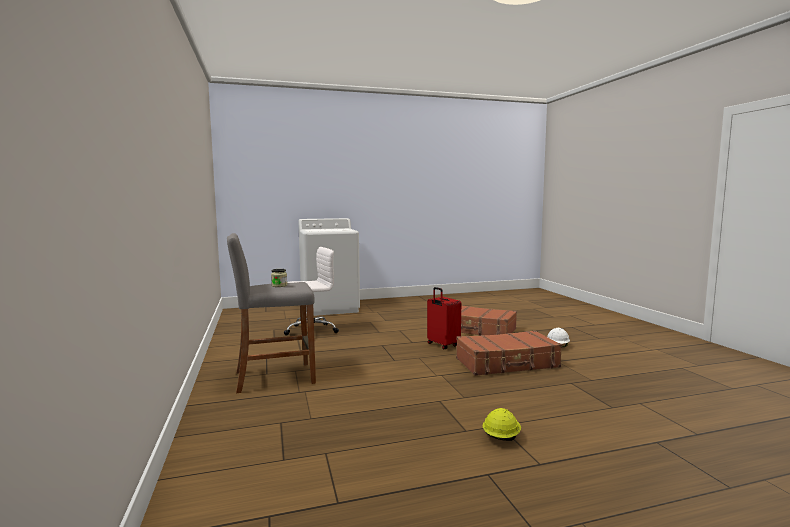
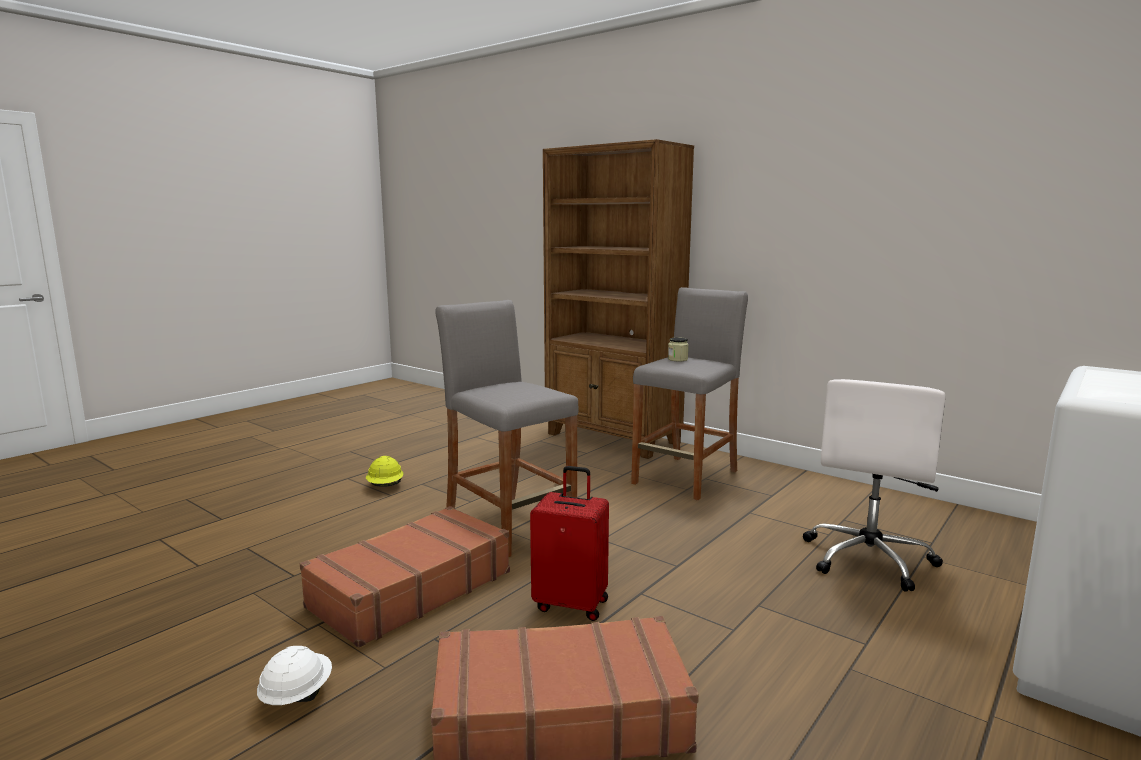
camera: 145 degrees right, 5 degrees up
(218, 434) = (613, 439): none -> brown bookcase
(431, 378) = (510, 525): none -> grey stool

